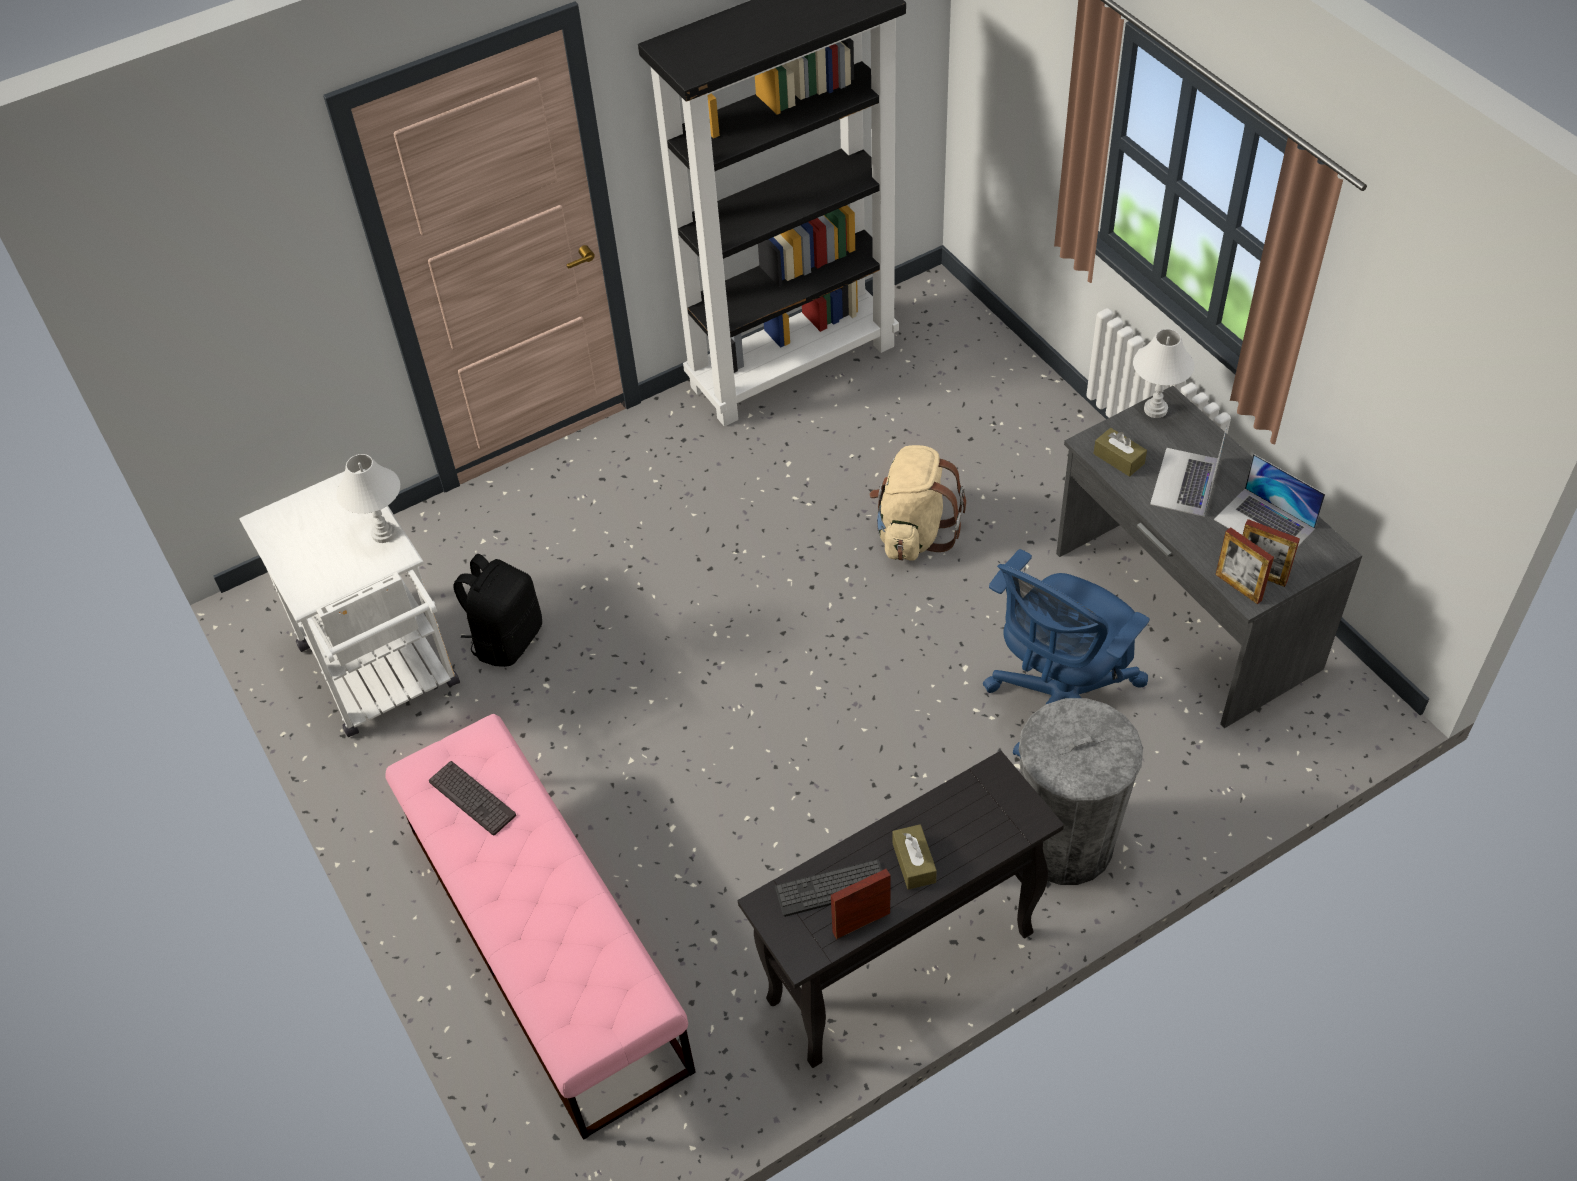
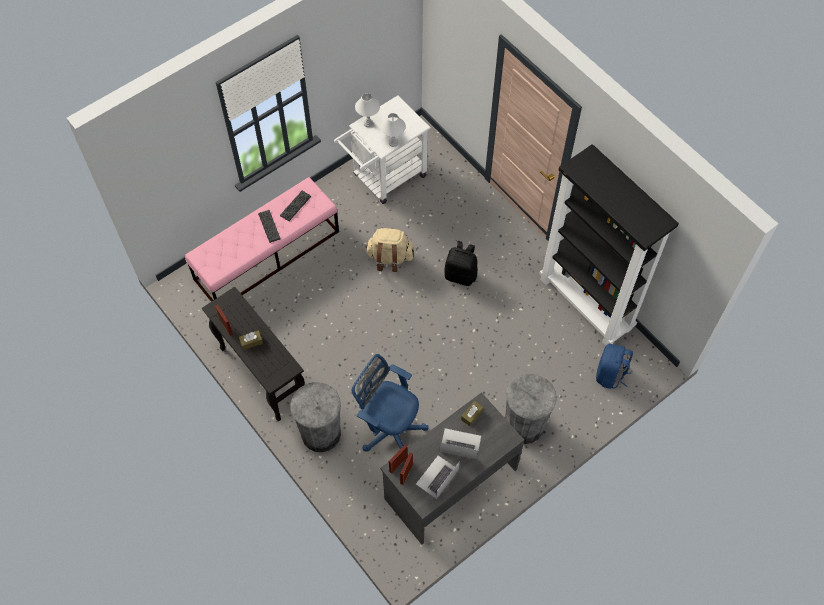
camera: 80 degrees right, 10 degrees up
(507, 639) = (407, 216): black backpack -> black backpack (461, 275)
(831, 888) = (239, 315): keyboard -> keyboard (269, 226)
(913, 533) = (484, 365): beige backpack -> beige backpack (389, 258)
(952, 349) = (610, 375): none -> blue backpack
(1054, 482) = (524, 425): none -> grey trash can
(1156, 409) = (506, 431): white table lamp -> white table lamp (368, 123)

